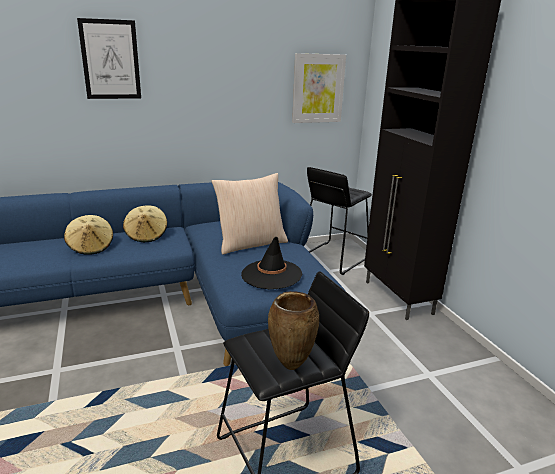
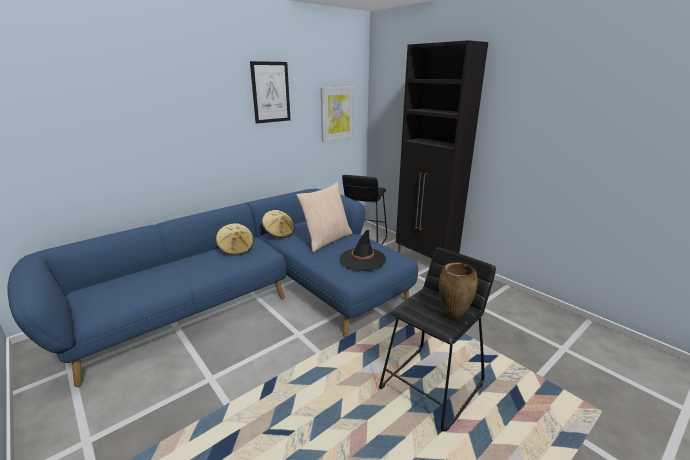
camera: 20 degrees left, 0 degrees up
(91, 247) = (196, 268): beige hat -> beige hat (279, 233)
(110, 60) = (180, 101): picture -> picture (271, 92)

